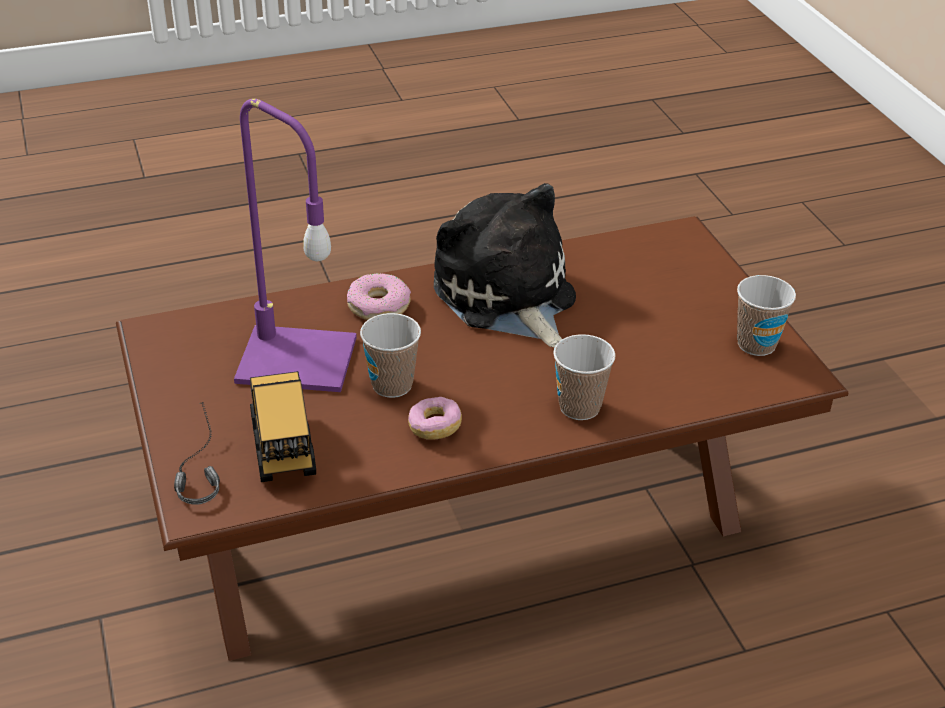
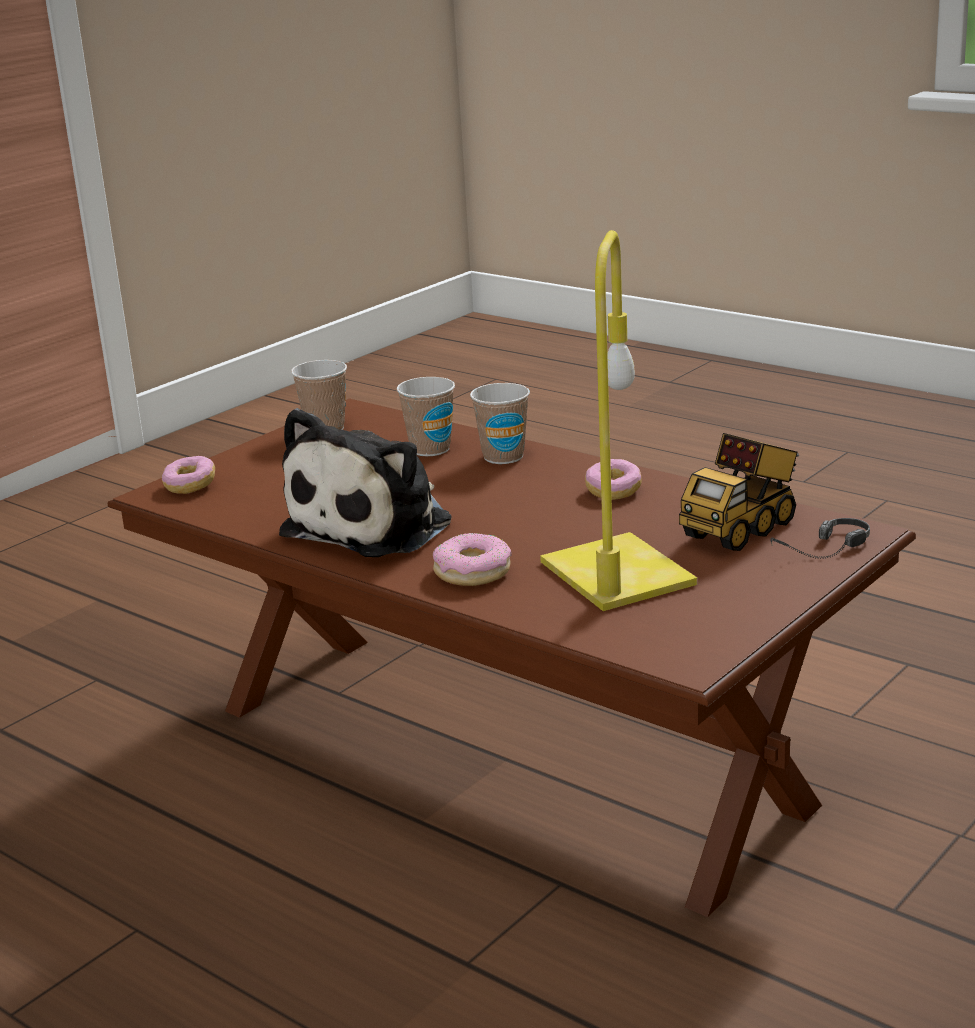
camera: 120 degrees left, 15 degrees down
(293, 360) = (620, 574): purple table lamp -> yellow table lamp
(392, 385) = (586, 523): cup -> cup (430, 449)
(682, 248) = (190, 486): none -> donut

